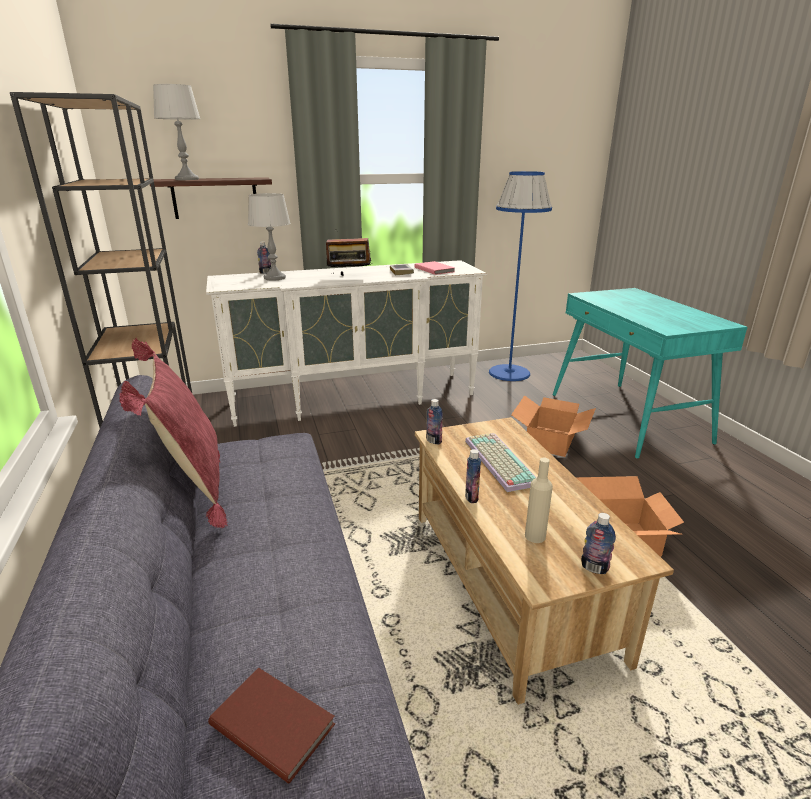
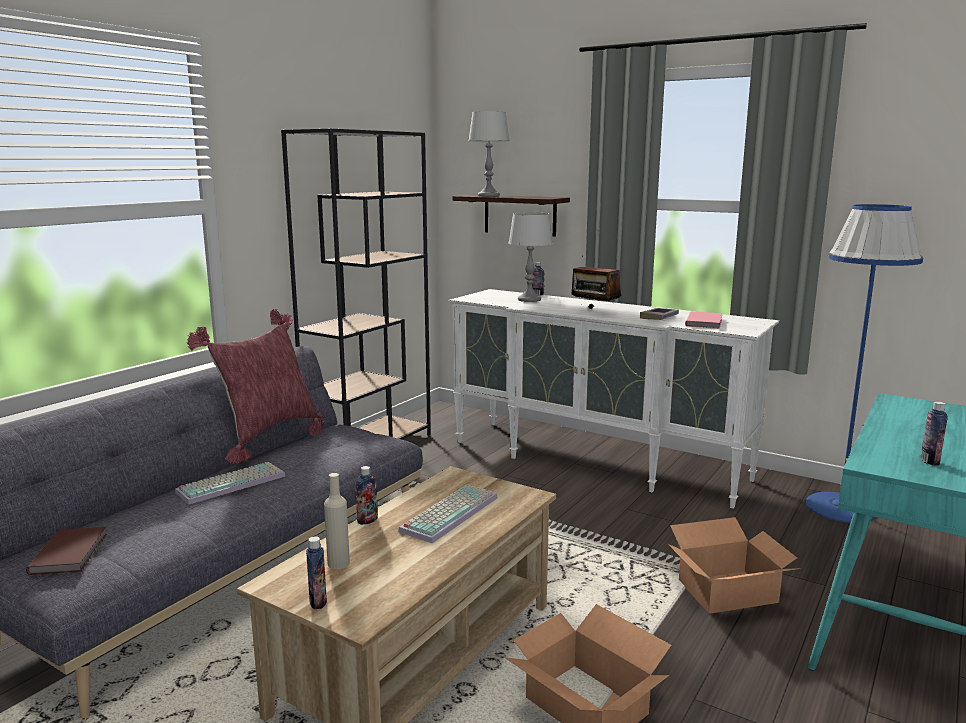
camera: 50 degrees right, 10 degrees down
(257, 544) = (232, 483): none -> keyboard
(434, 441) = (444, 477): bottle -> bottle (929, 461)

